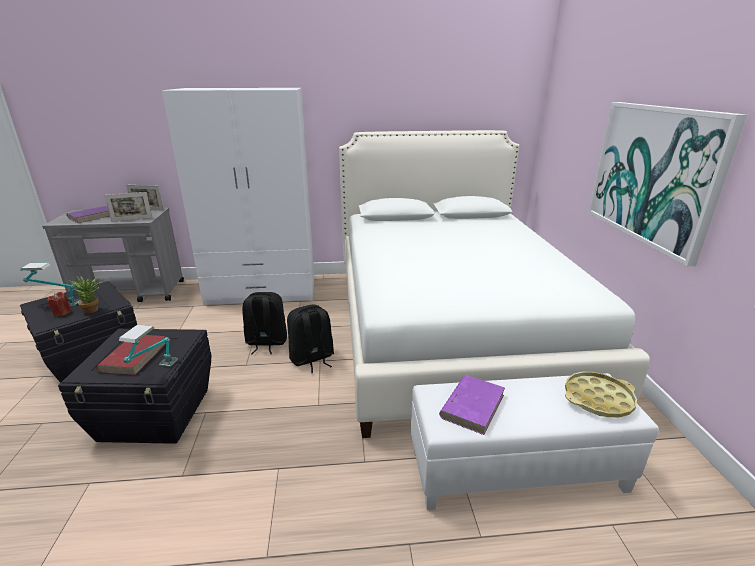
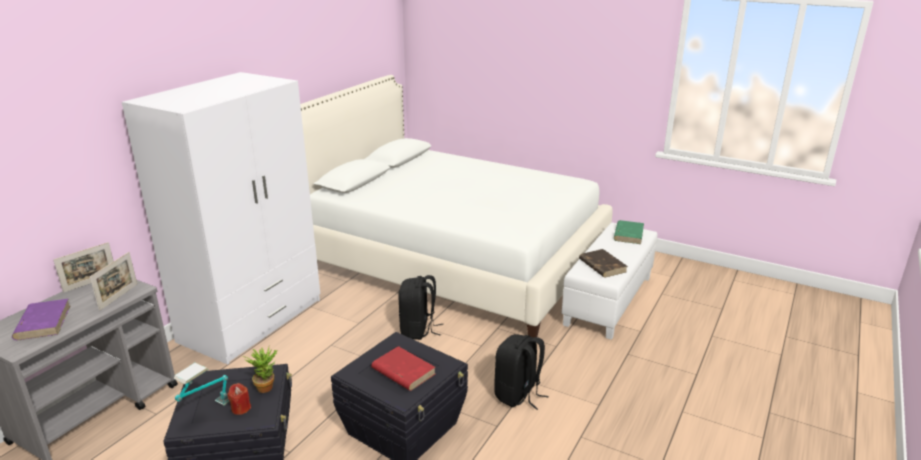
camera: 55 degrees left, 0 degrees up
(155, 374) = (446, 364): table lamp -> none
(266, 342) = (362, 345): black backpack -> black backpack (518, 395)
(472, 405) = (602, 265): purple book -> brown book
(598, 399) = (628, 234): yellow tray -> green book
(653, 175) = (558, 95): picture -> none

